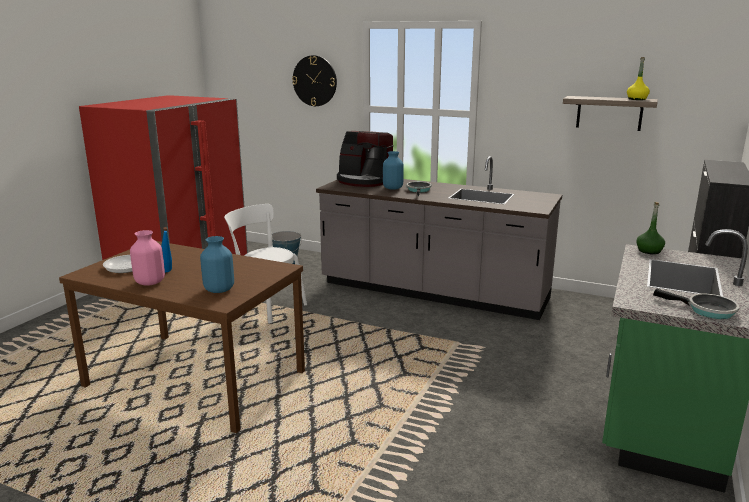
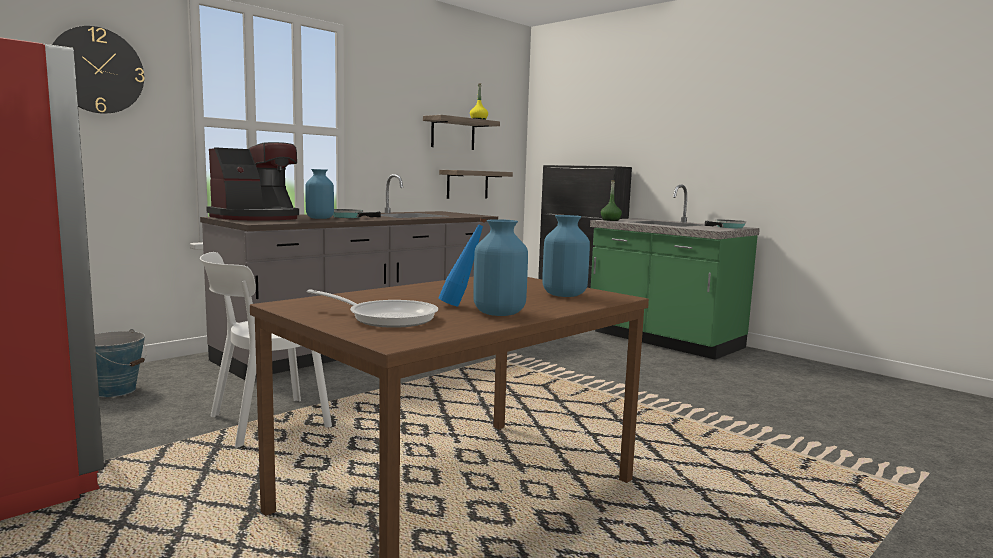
camera: 70 degrees left, 10 degrees down
(149, 282) = (499, 313): pink vase -> blue vase
(627, 169) = (467, 184): none -> shelf

